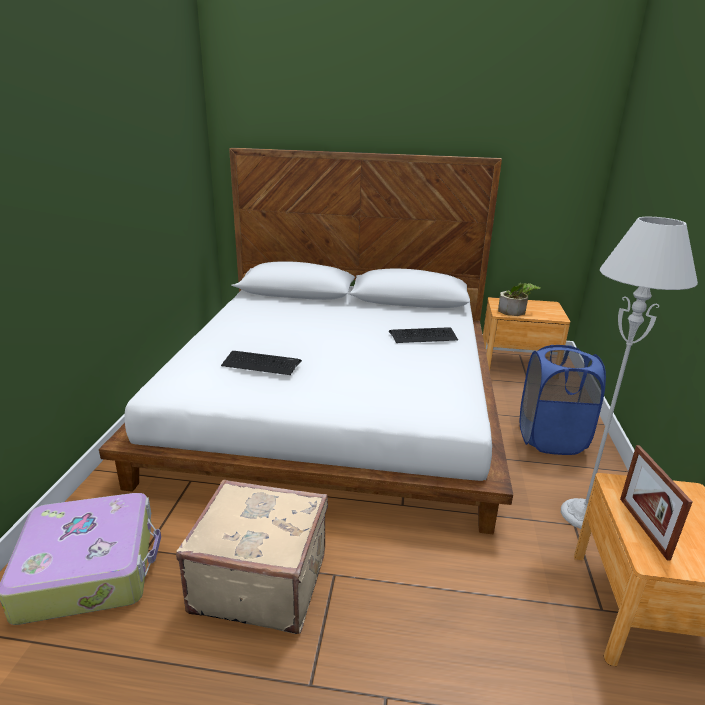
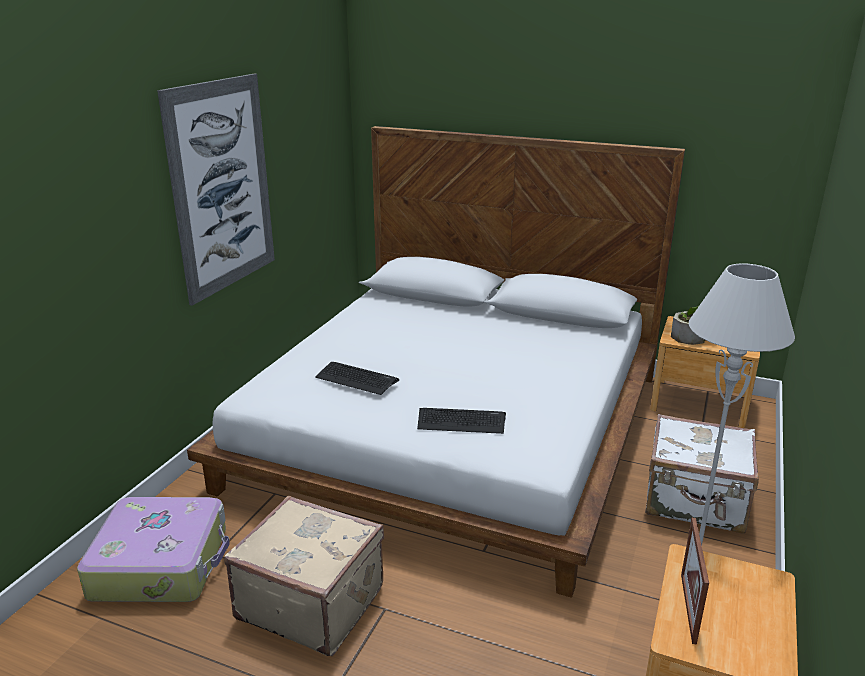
camera: 15 degrees right, 0 degrees up
(108, 187) = (222, 186): none -> picture
(423, 336) = (552, 362): keyboard -> keyboard (461, 421)
(551, 439) = (695, 502): blue laundry basket -> white suitcase

